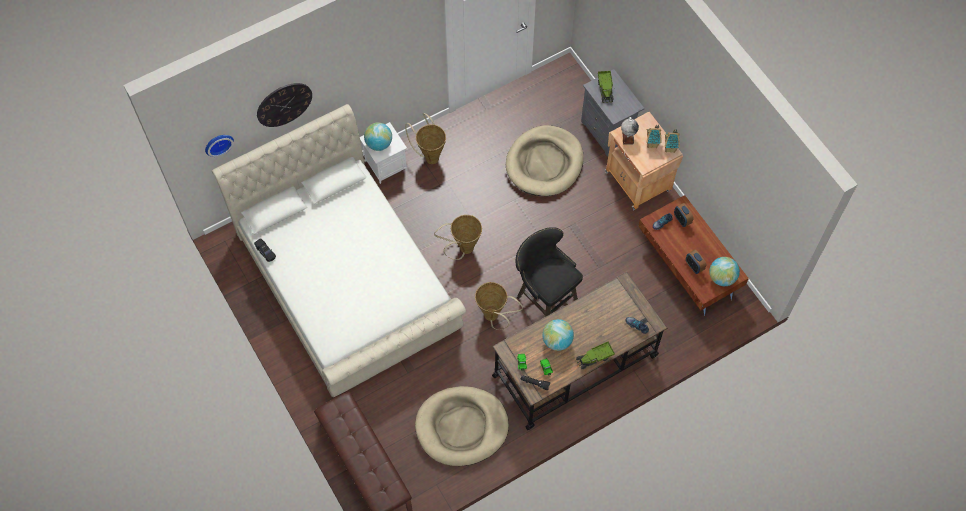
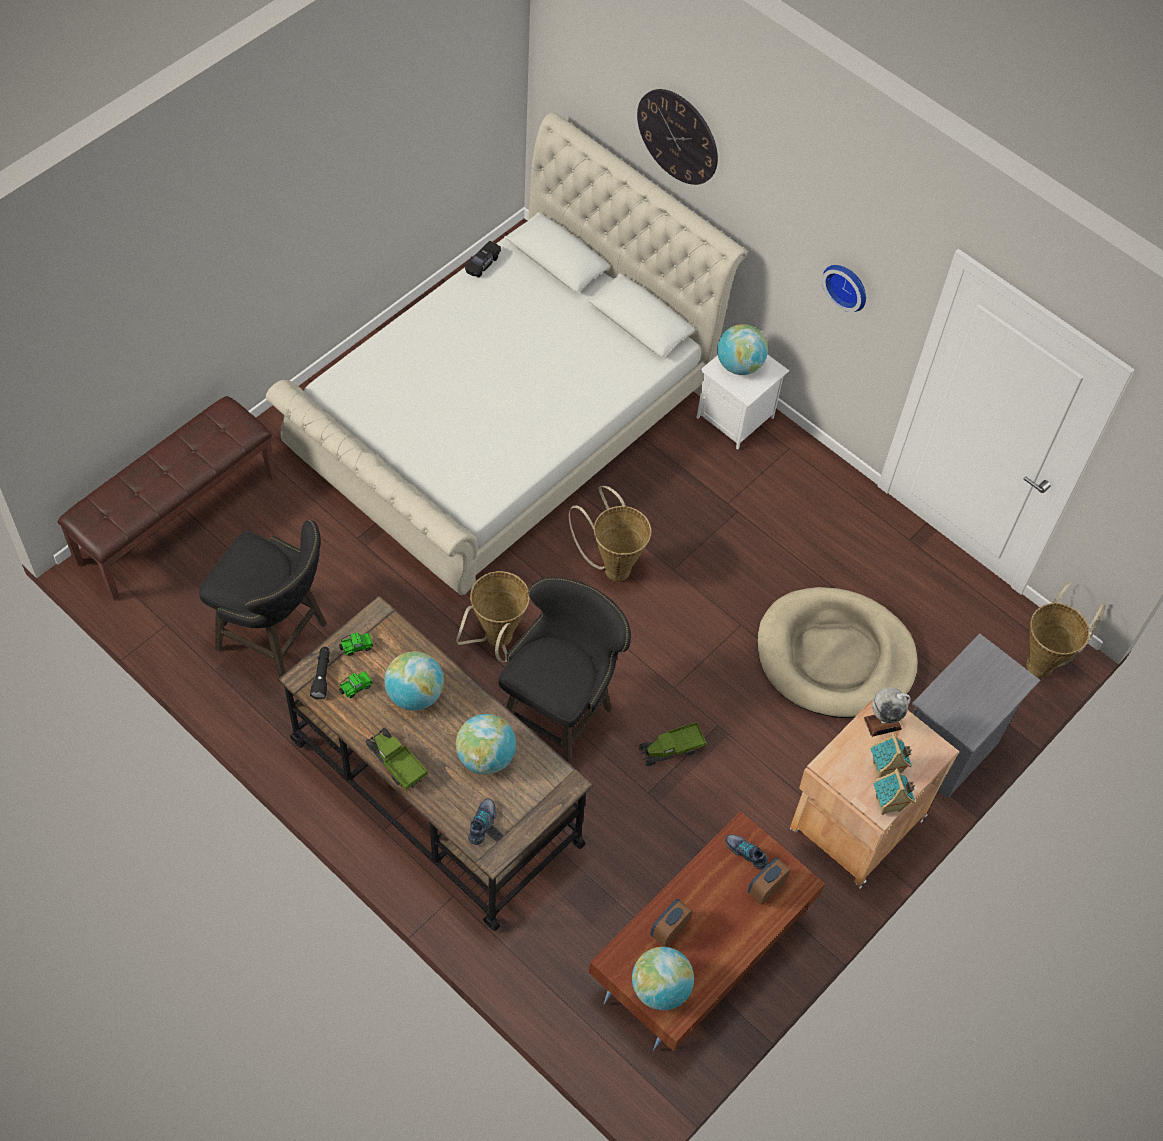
camera: 70 degrees right, 5 degrees down
(218, 143) = (582, 84): wall clock -> wall clock (847, 285)
(430, 156) = (778, 477): basket -> basket (1042, 662)
(462, 427) = (276, 639): beige dog bed -> black stool
(600, 315) = (486, 757): none -> globe
(605, 89) = (985, 674): toy truck -> toy truck (671, 749)

